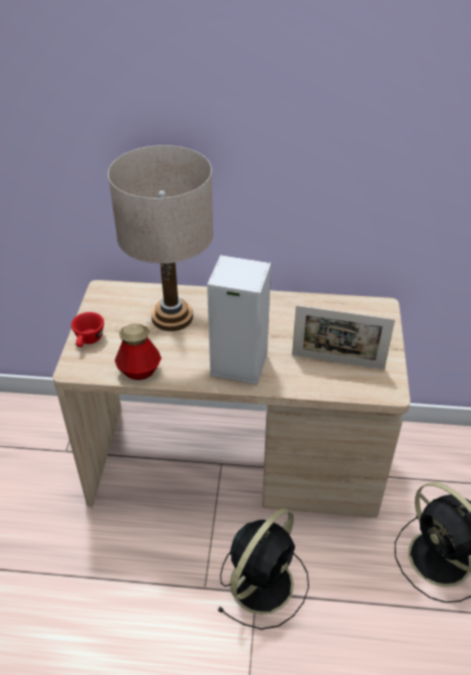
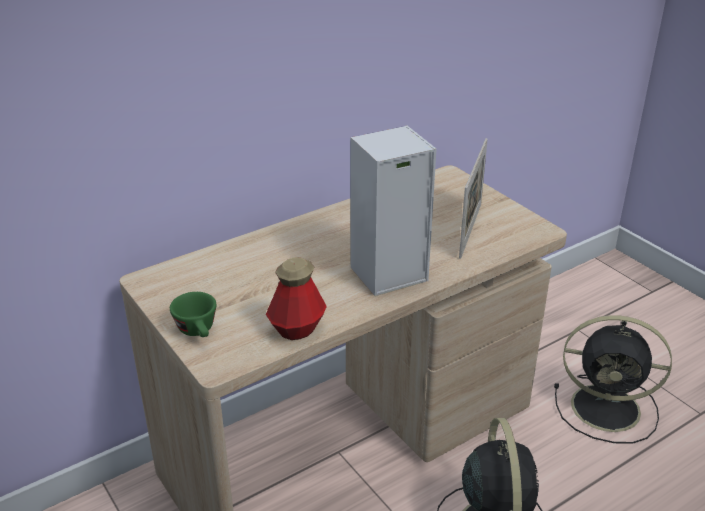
camera: 40 degrees left, 10 degrees down
(89, 341) = (198, 331): red cup -> green cup
(172, 317) = (263, 268): beige table lamp -> none
(337, 362) = (470, 230): picture frame -> picture frame turned 45 degrees counterclockwise

